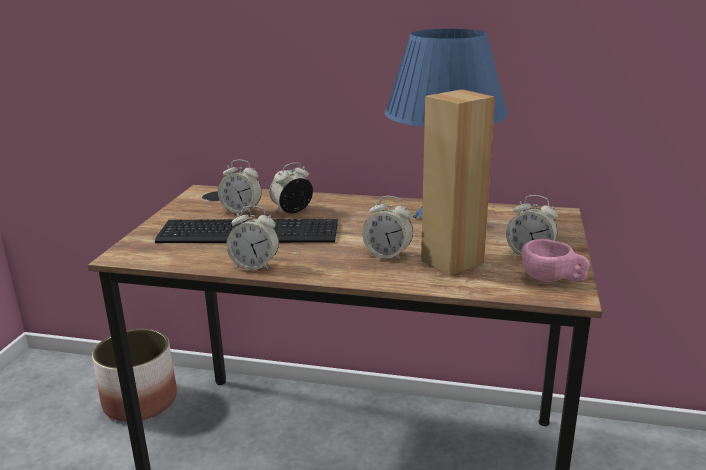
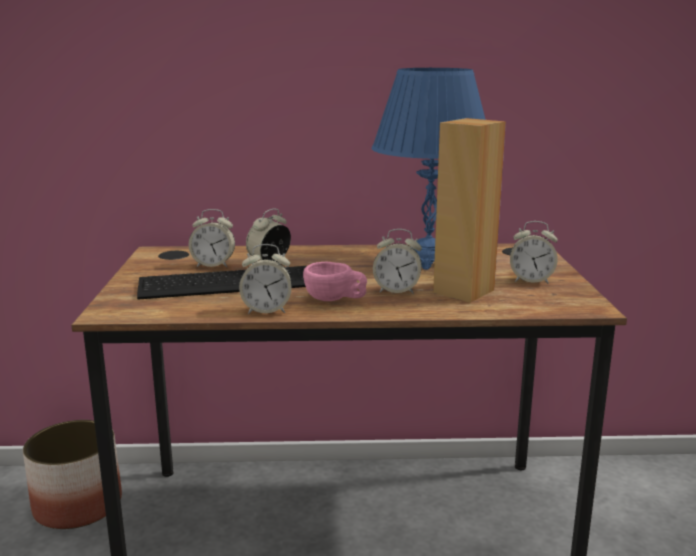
camera: 15 degrees left, 5 degrees down
(552, 280) = (566, 298): pink cup -> pink cup (335, 300)

